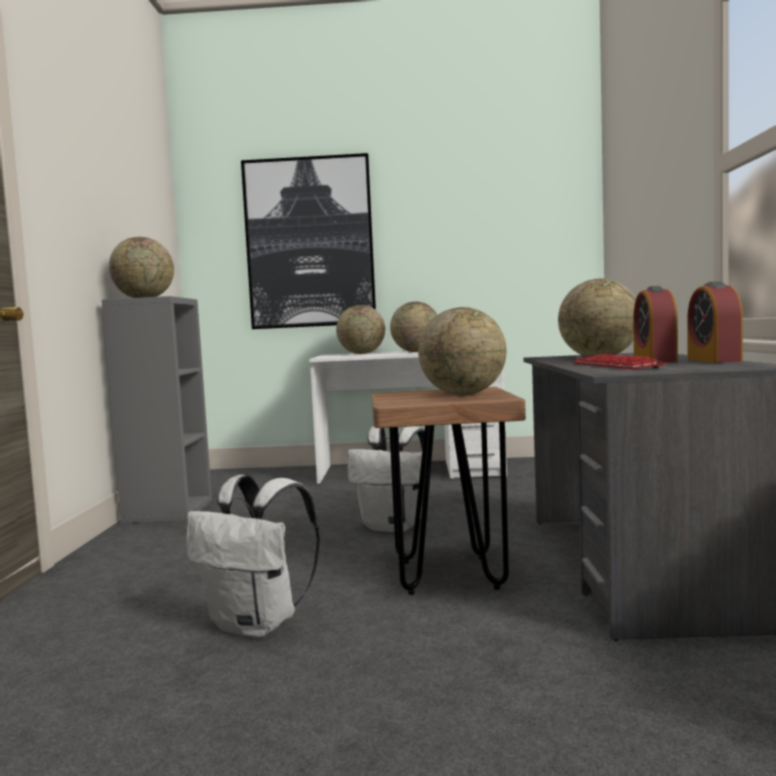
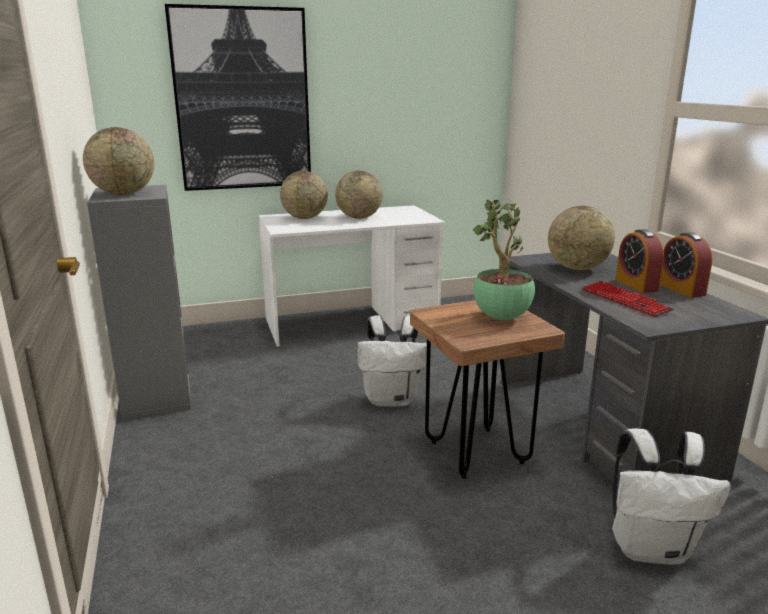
camera: 20 degrees left, 15 degrees up
(258, 625) = (371, 530): white backpack -> white backpack (651, 548)
(463, 394) = (501, 318): globe -> potted plant

